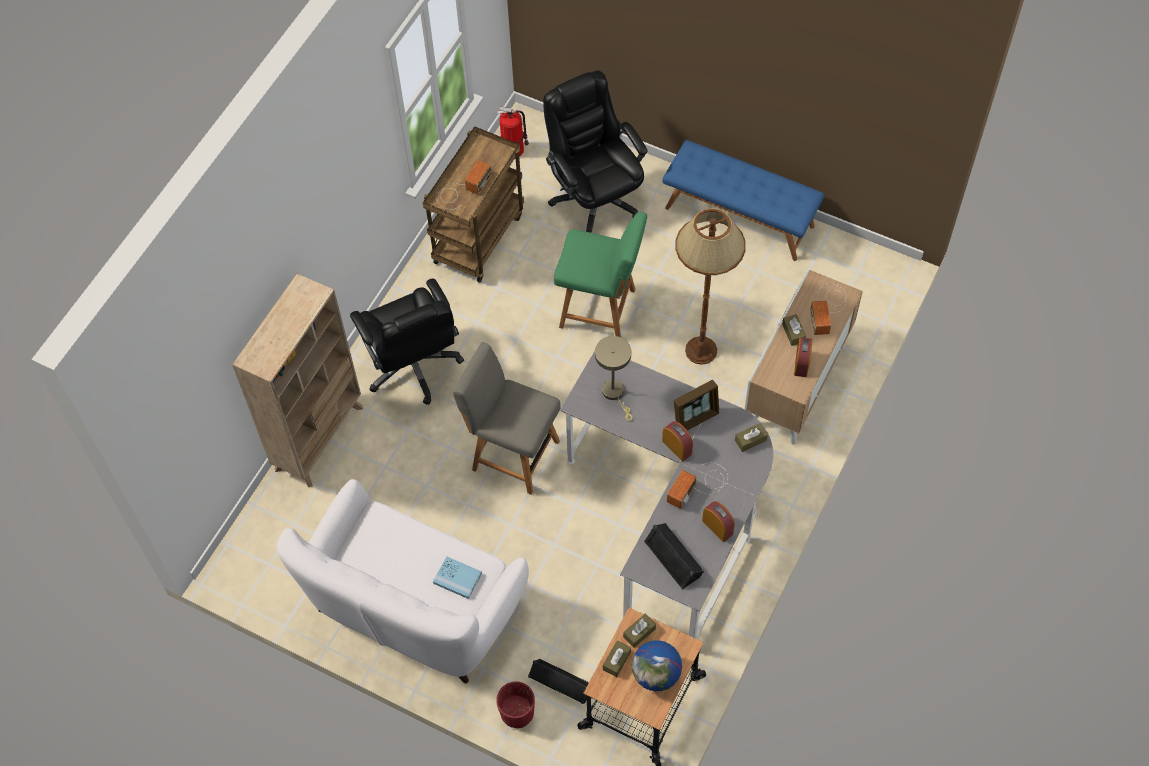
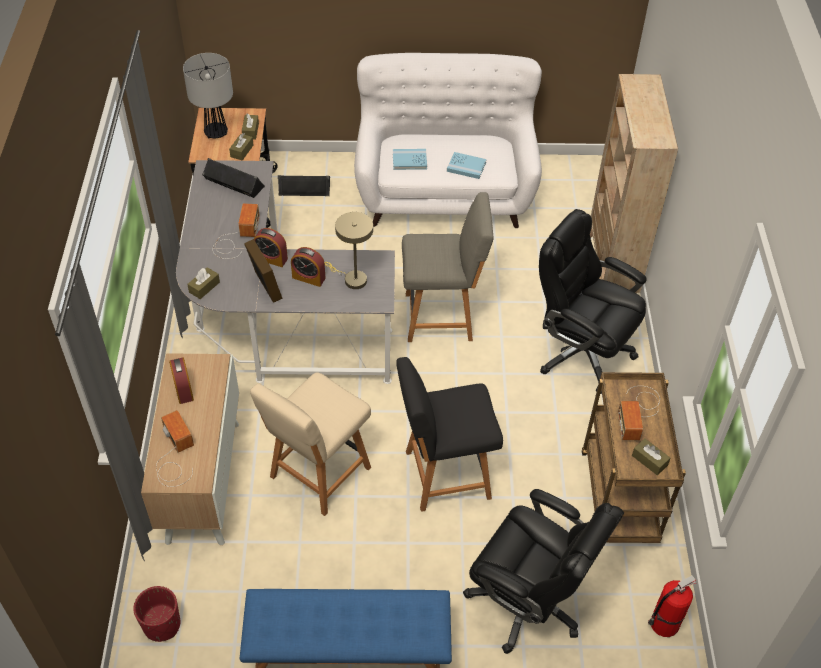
camera: 150 degrees right, 10 degrees down
(405, 542) = (466, 167): none -> blue book
(517, 712) = (326, 163): red planter -> red planter (162, 625)
(600, 309) = (444, 475): green chair -> black chair
(656, 674) = (216, 133): globe -> table lamp
(696, 418) = (265, 287): picture frame -> picture frame turned 120 degrees clockwise
(701, 351) = (318, 475): brown floor lamp -> beige chair
(717, 527) = (206, 215): alarm clock -> alarm clock (308, 278)
(793, 333) = (203, 416): brown tissue box -> brown tissue box (649, 460)

